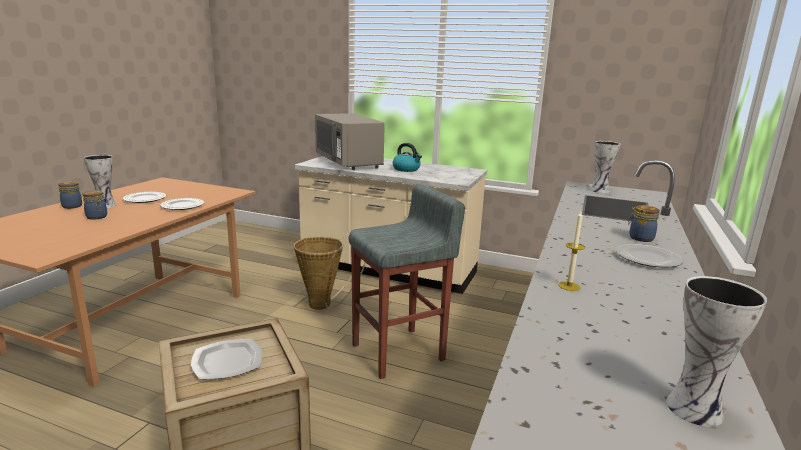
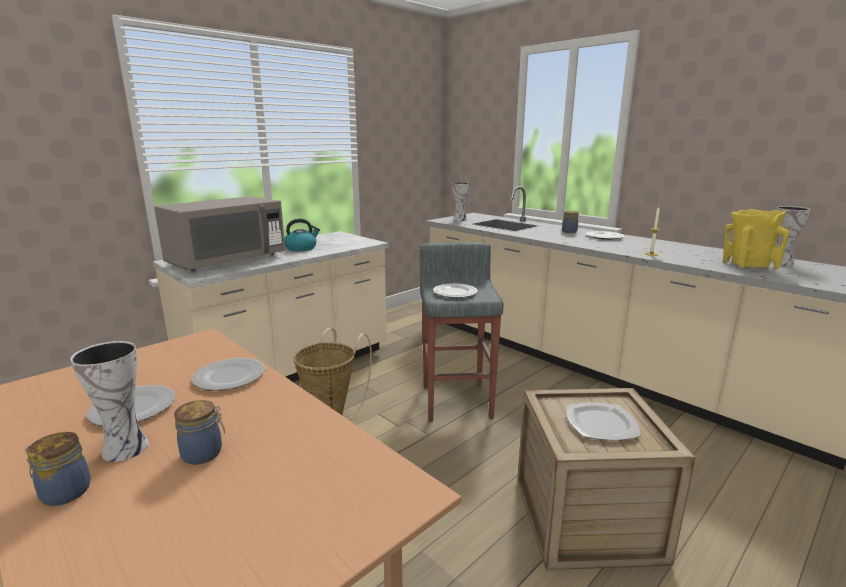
camera: 65 degrees left, 0 degrees up
(348, 162) = (227, 261): grey microwave -> grey microwave turned 45 degrees counterclockwise
(387, 234) = (455, 292): none -> plate
(599, 363) = (747, 265): none -> yellow vase

